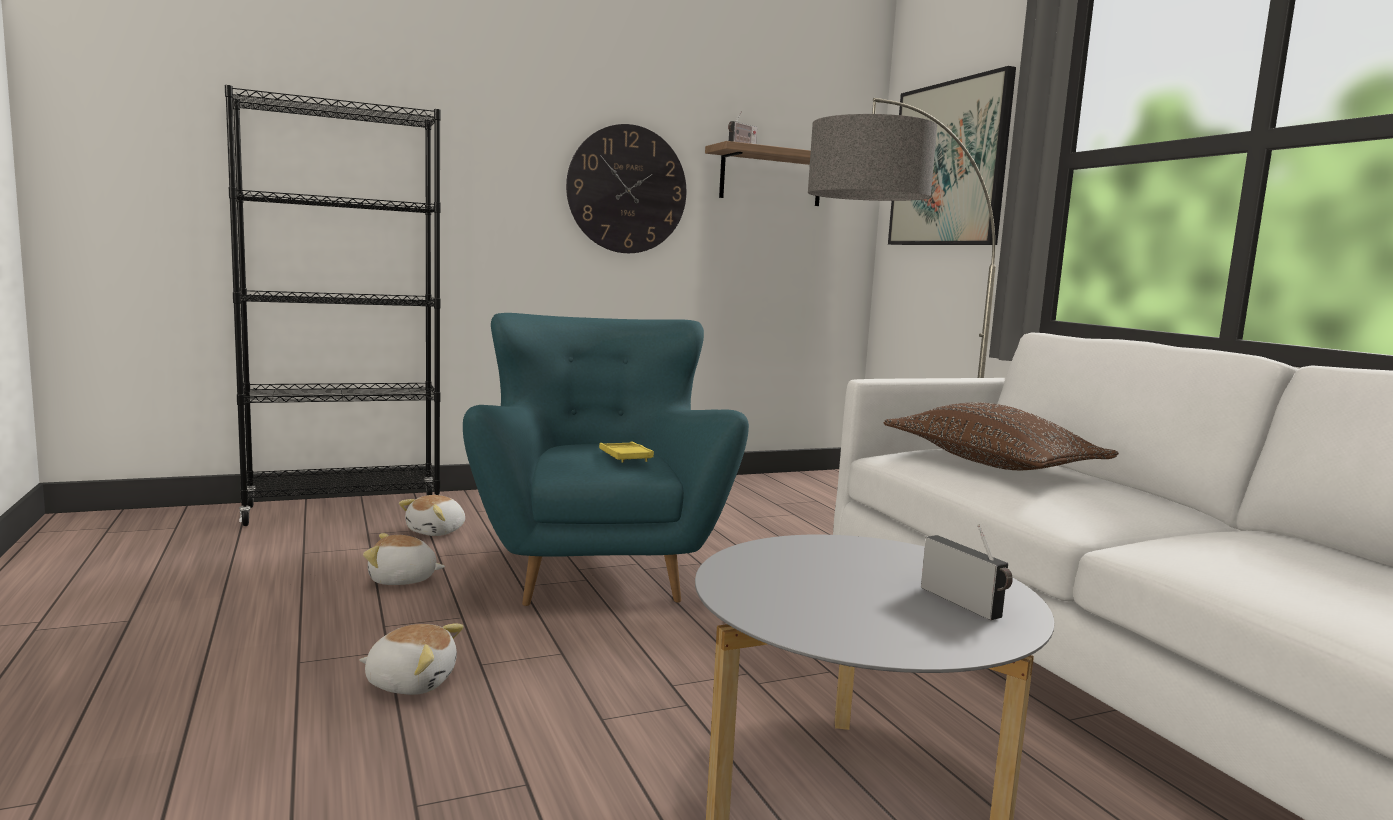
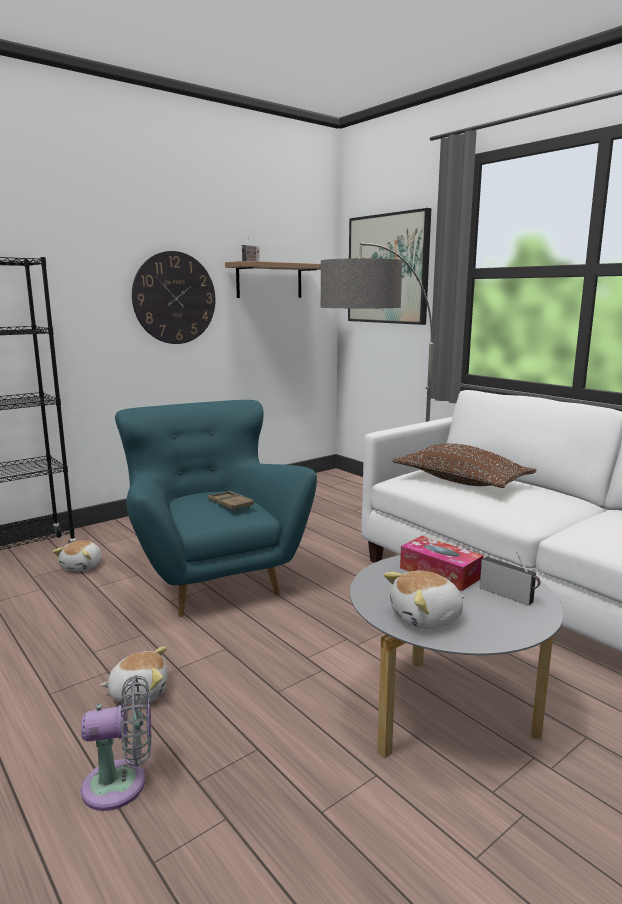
camera: 15 degrees left, 5 degrees up
(314, 785) = (121, 784): none -> grey fan
(402, 580) = (82, 612): plush toy -> plush toy (426, 618)
(625, 457) = (230, 504): yellow tray -> brown tray
(868, 562) = (440, 573): none -> tissue box

